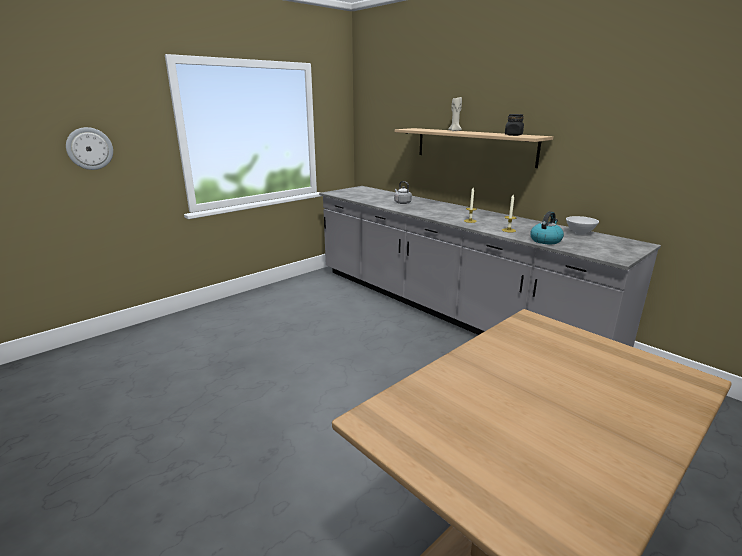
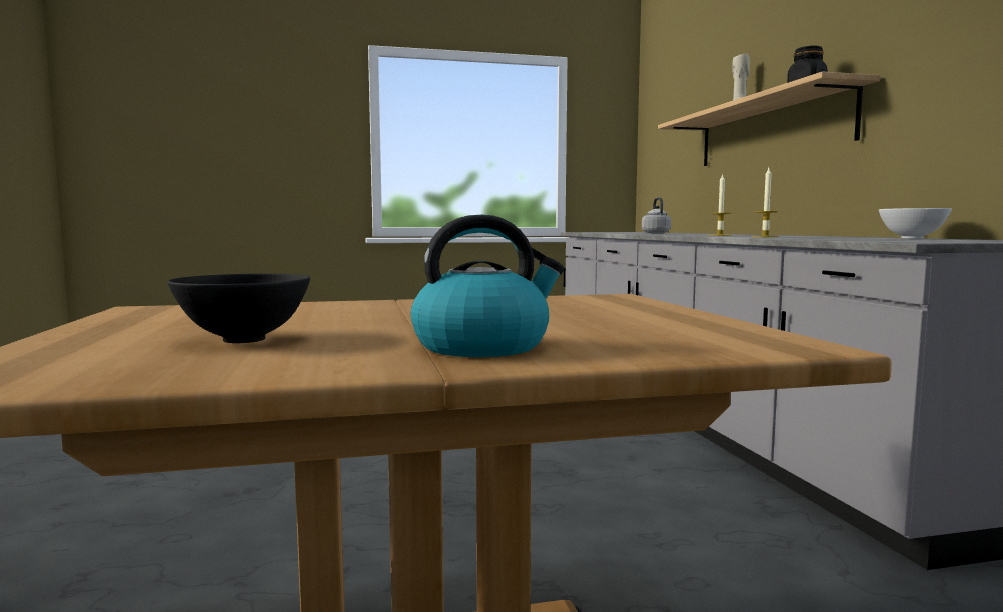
camera: 30 degrees right, 15 degrees down
(89, 148) = (267, 146): wall clock -> none
(533, 453) = (242, 339): none -> black bowl
(545, 240) = (809, 238): kettle -> kettle (483, 346)

